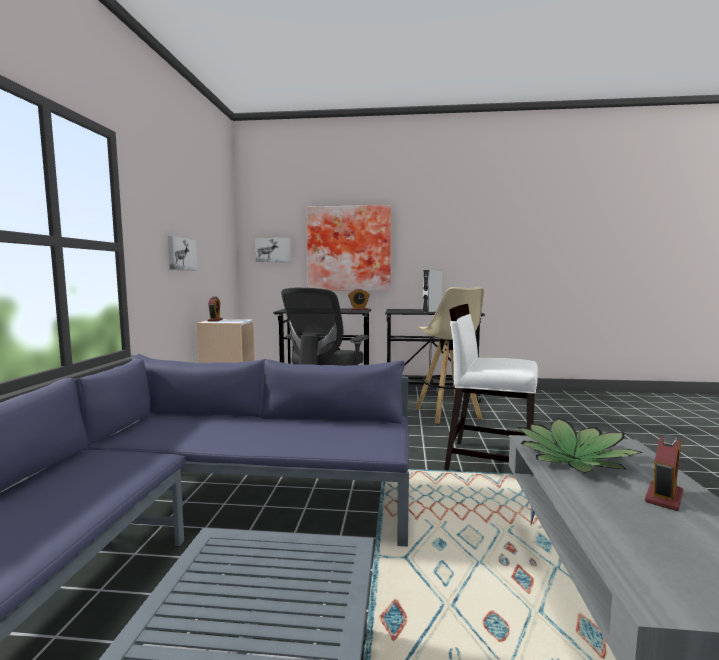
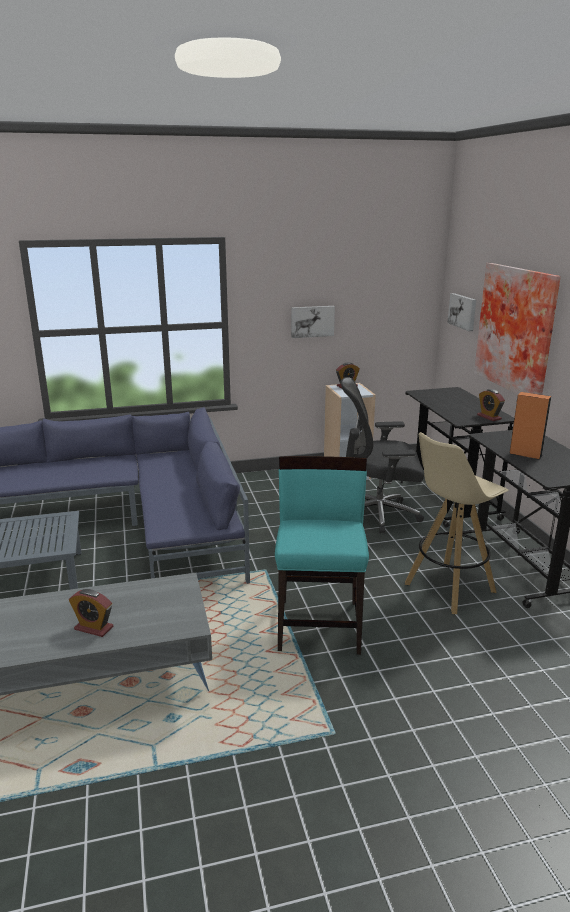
camera: 70 degrees right, 15 degrees up
(431, 311) = (525, 454): grey speaker -> orange speaker
(488, 461) = (320, 625): white chair -> turquoise chair
(573, 458) = (152, 598): potted plant -> none

